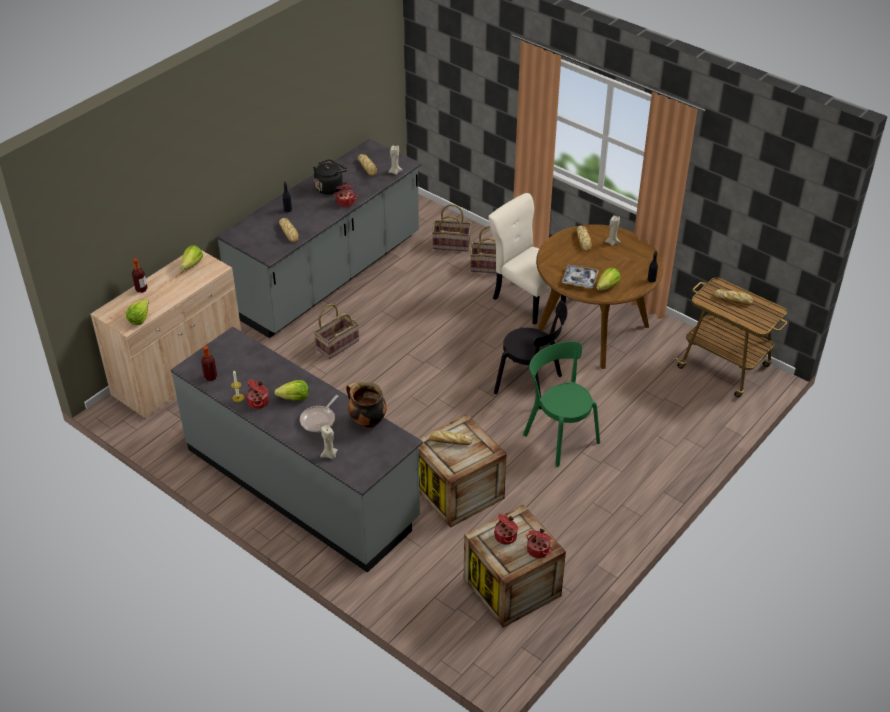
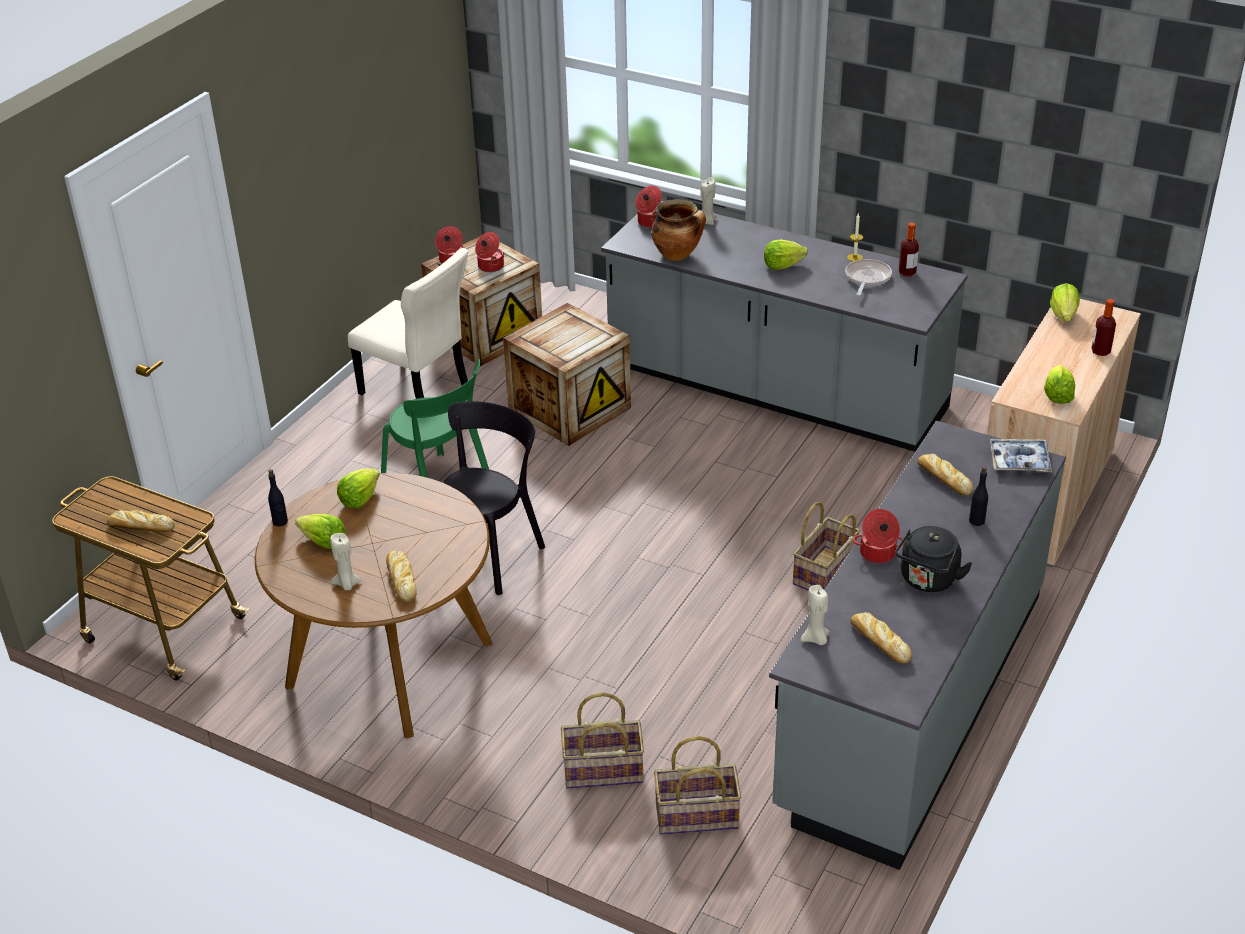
camera: 170 degrees right, 5 degrees down
(259, 402) = (825, 257): cooking pot -> cooking pot (650, 222)
(319, 420) = (737, 249): frying pan -> frying pan (867, 278)
(449, 441) = (580, 340): bread -> none
(526, 299) = (517, 707): beige chair -> beige chair (417, 392)
(531, 385) = (489, 553): black chair -> black chair turned 105 degrees clockwise
(579, 279) = (408, 504): tray -> tray (1019, 461)
(626, 265) = (323, 542): none -> lettuce

